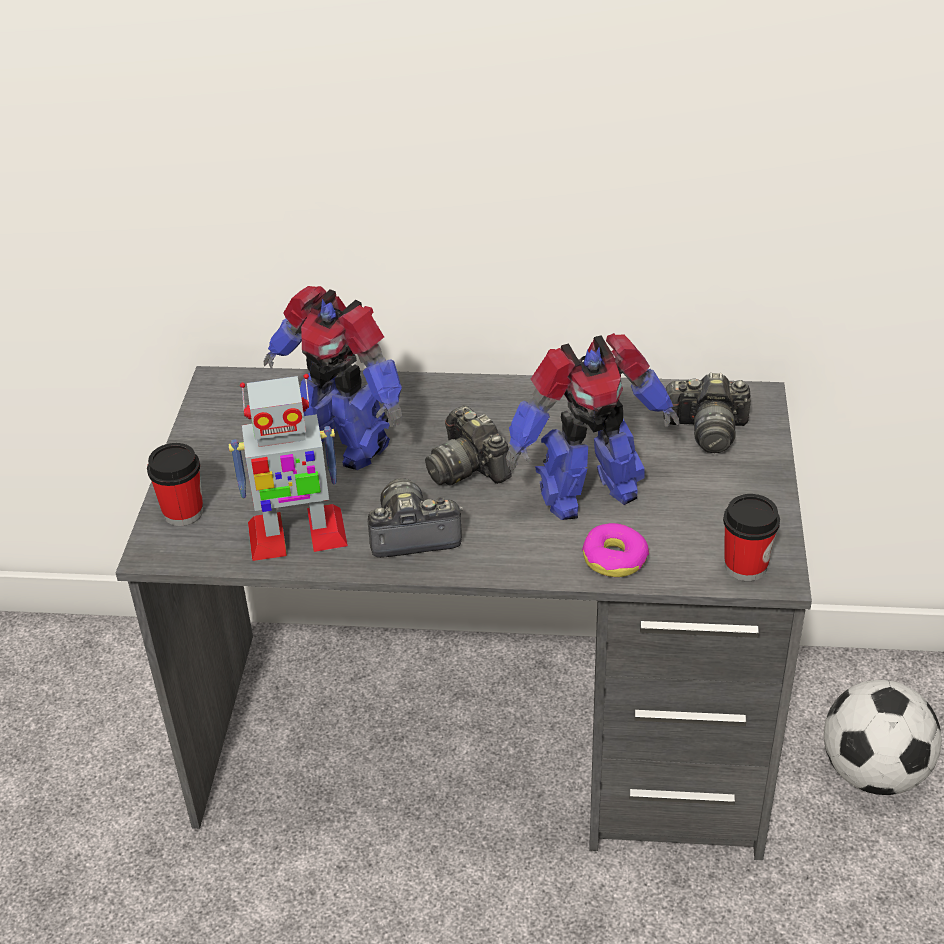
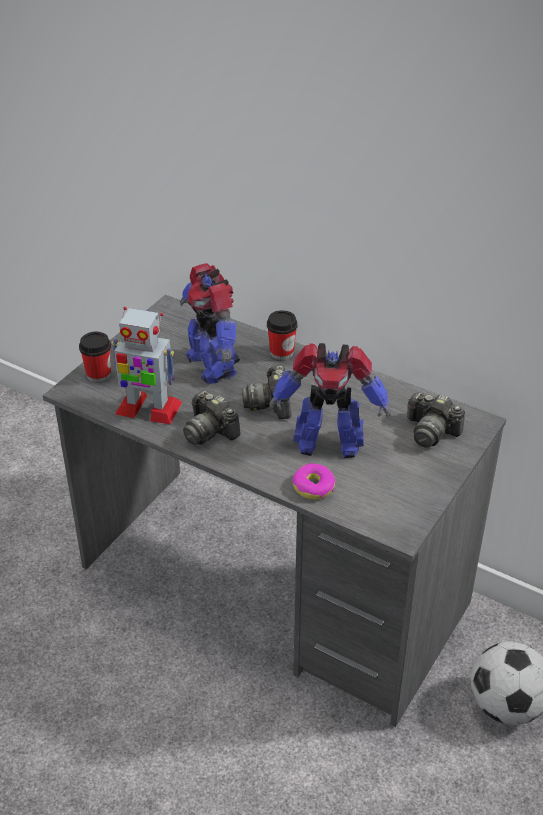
camera: 25 degrees right, 0 degrees up
(412, 534) = (210, 431): camera -> camera turned 150 degrees counterclockwise
(745, 566) = (388, 521): cup -> cup (281, 353)

